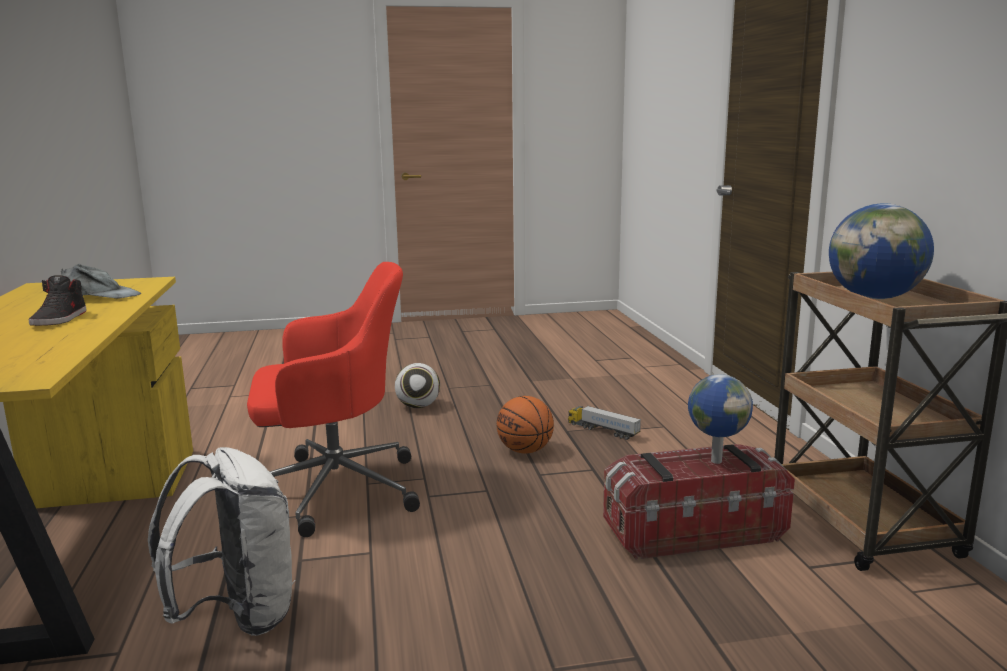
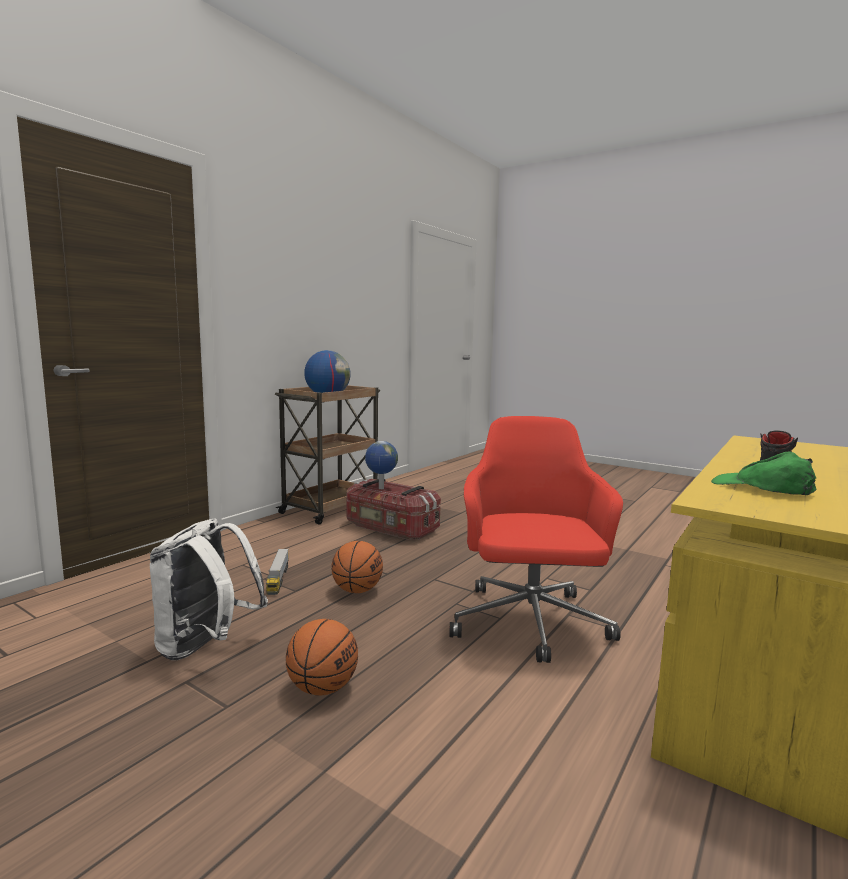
camera: 135 degrees left, 5 degrees down
(100, 296) = (761, 487): grey cap -> green cap
(237, 616) = (638, 579): white backpack -> white backpack (205, 646)
(334, 490) = (530, 624): red office chair -> red office chair turned 60 degrees clockwise
(418, 406) = (322, 688): football -> basketball

